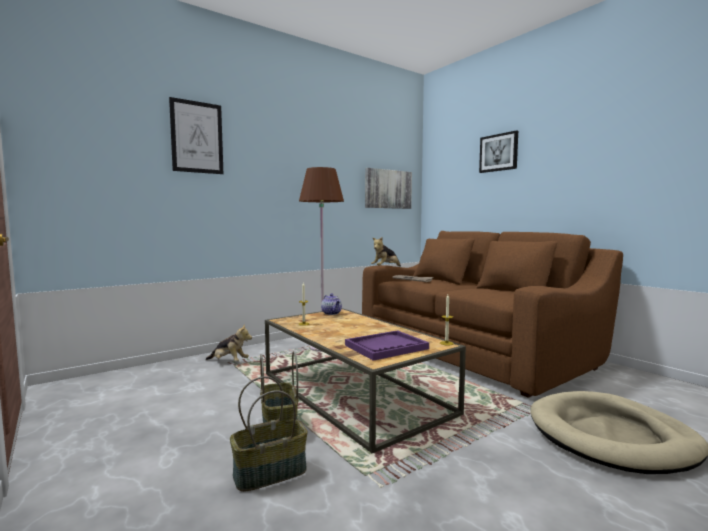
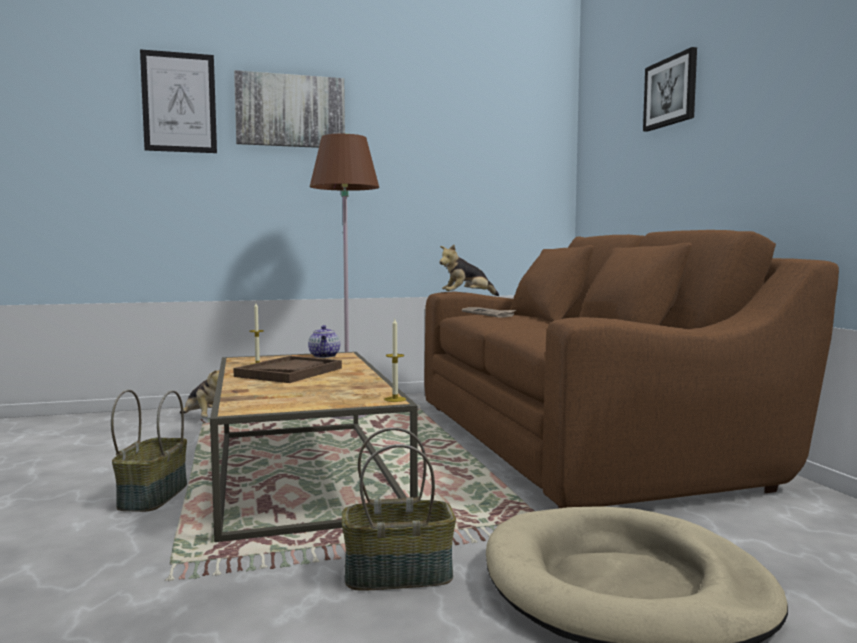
camera: 20 degrees right, 0 degrees up
(270, 472) = (71, 540): basket -> basket (399, 573)
(339, 328) = (289, 372): none -> brown tray
(386, 347) = (297, 396): purple tray -> none
(388, 189) = (504, 170): picture -> picture (290, 111)

